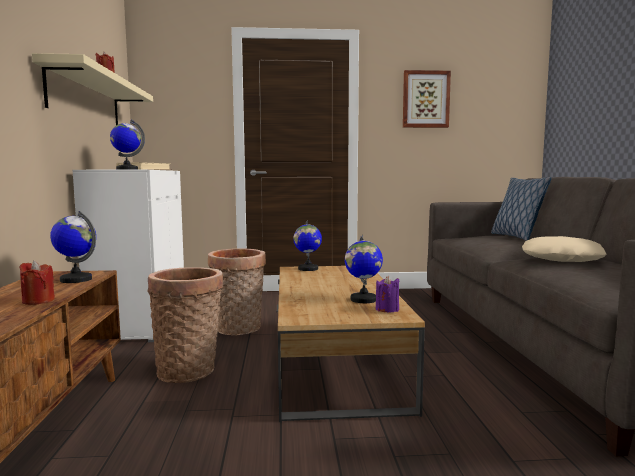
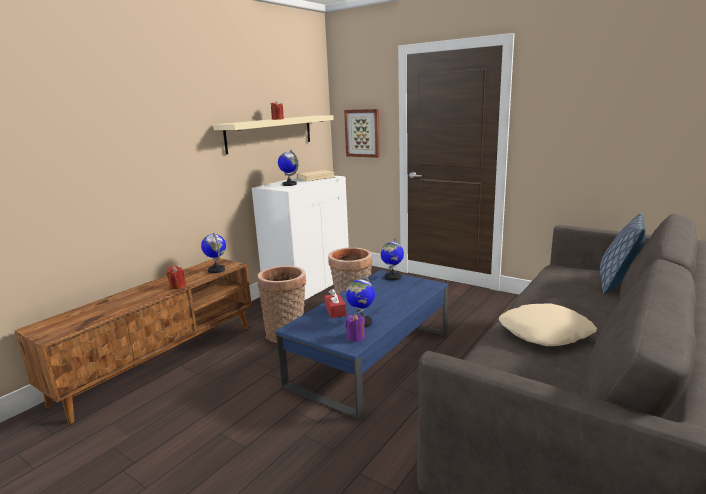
camera: 40 degrees right, 10 degrees up
(311, 298) = (335, 311): none -> red tissue box
(335, 362) = (371, 358): brown coffee table -> blue coffee table
(425, 99) = (586, 104): picture -> picture (363, 133)

